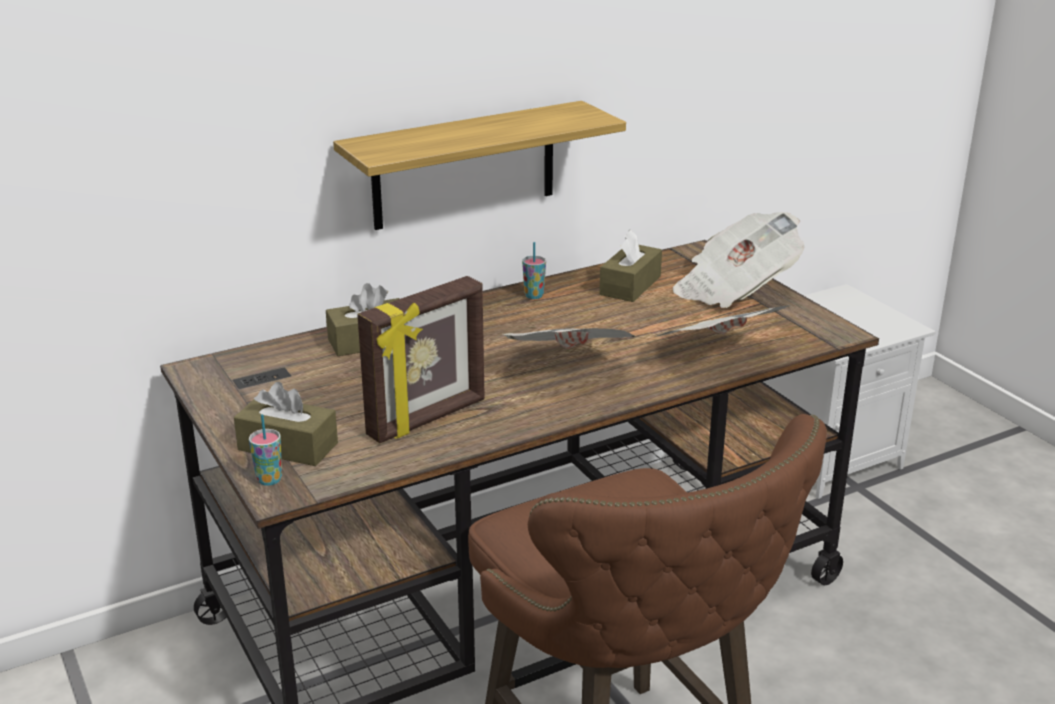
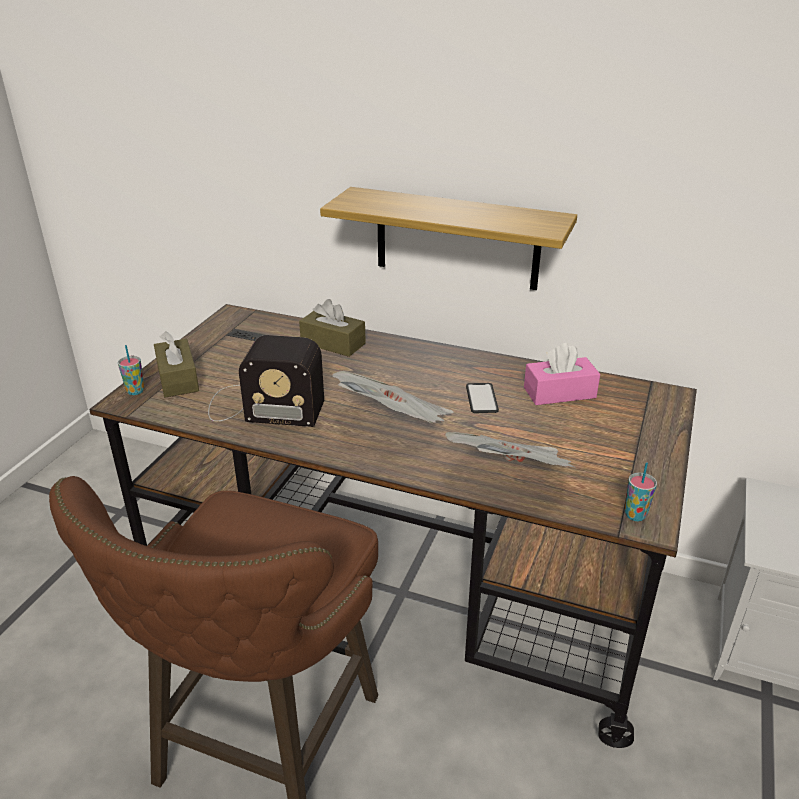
camera: 50 degrees right, 5 degrees up
(428, 419) = (261, 406): picture frame -> radio
(534, 295) = (480, 365): cup -> cup (635, 515)
(588, 318) = (481, 399): none -> phone
(630, 285) = (559, 393): brown tissue box -> pink tissue box
(734, 290) = (633, 439): newspaper -> none

